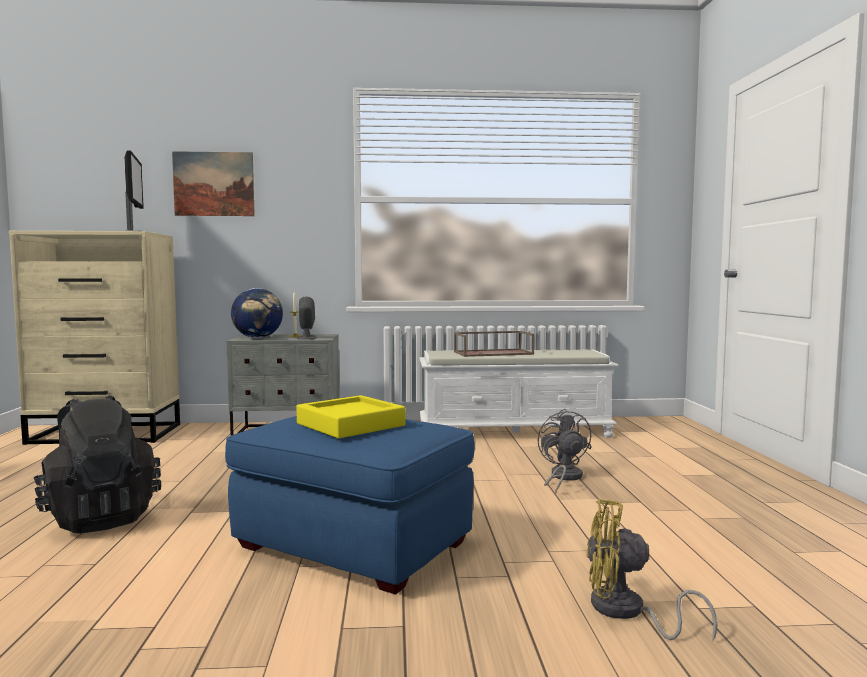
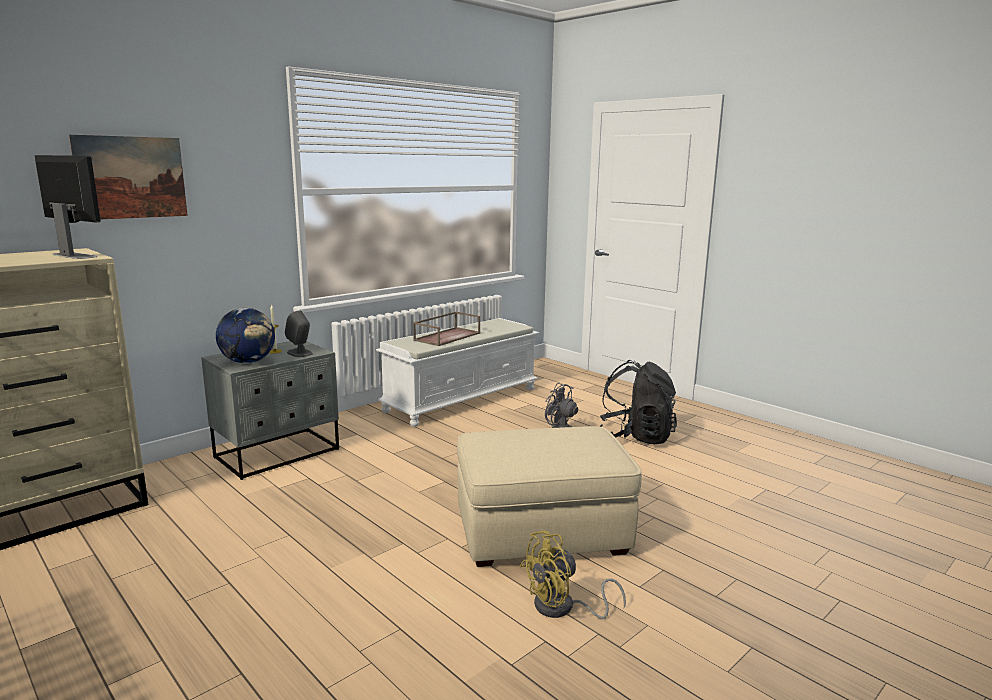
camera: 40 degrees left, 10 degrees up
(100, 518) = (303, 596): black backpack -> black backpack (635, 437)
(350, 424) = (550, 446): yellow tray -> none
(354, 545) = (543, 534): blue ottoman -> beige ottoman
(626, 612) = (731, 515): yellow fan -> yellow fan (562, 608)

